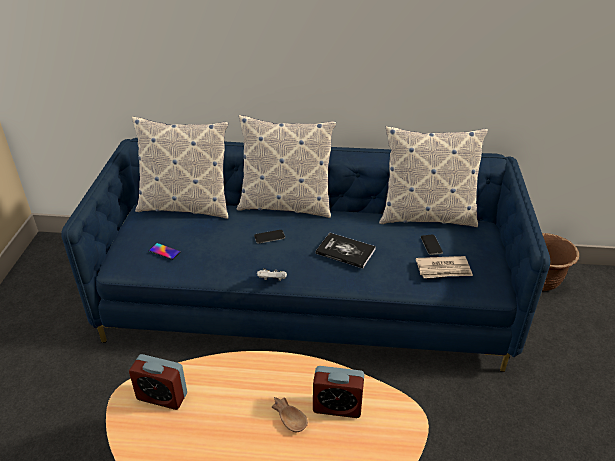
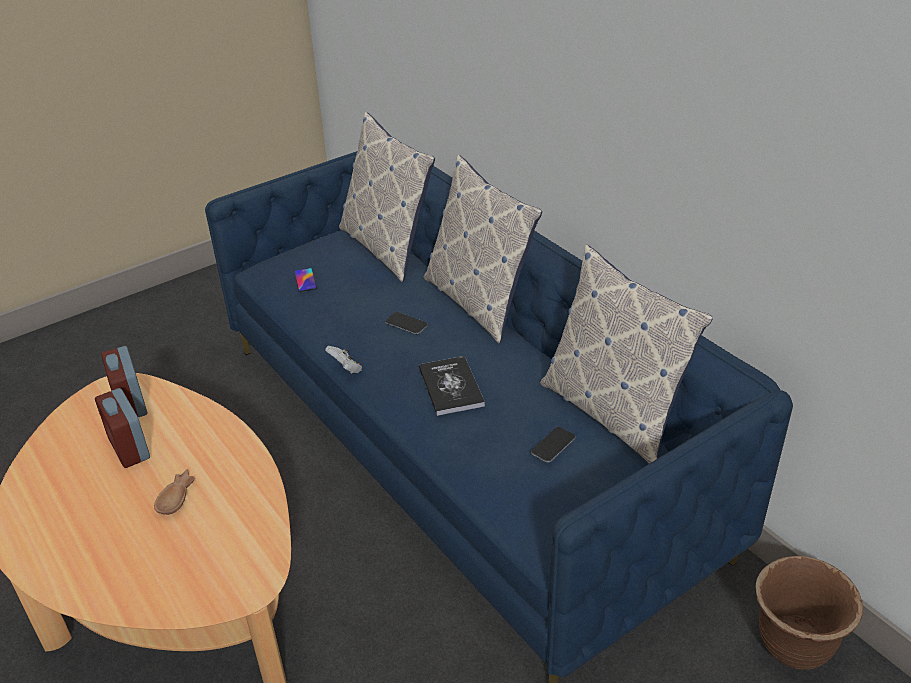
camera: 50 degrees right, 0 degrees up
(337, 407) = (221, 523): alarm clock -> alarm clock (129, 448)
(444, 269) = (522, 481): newspaper -> none

